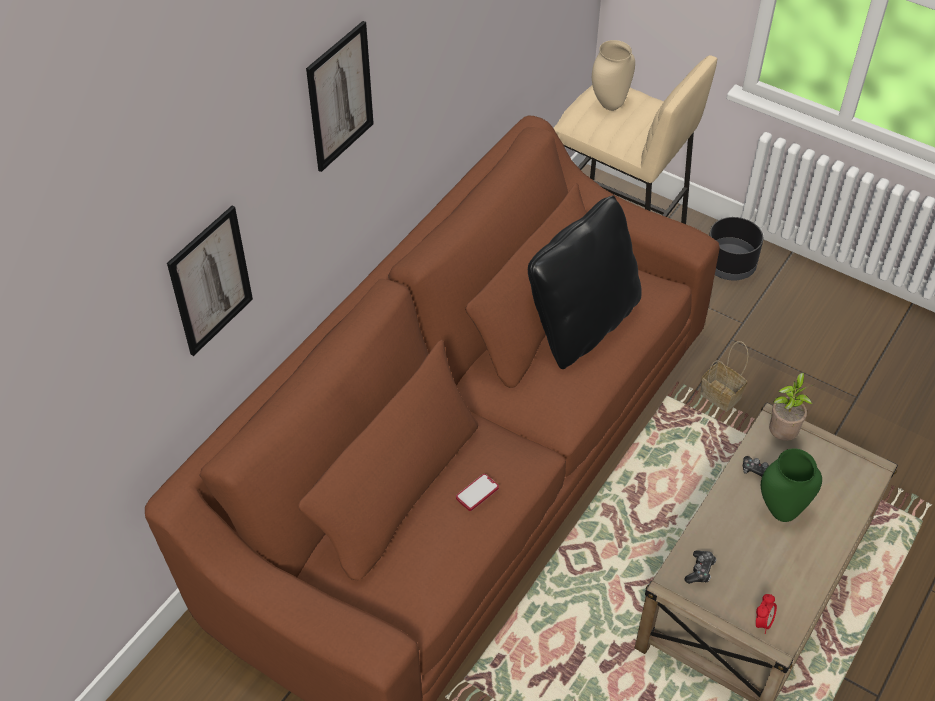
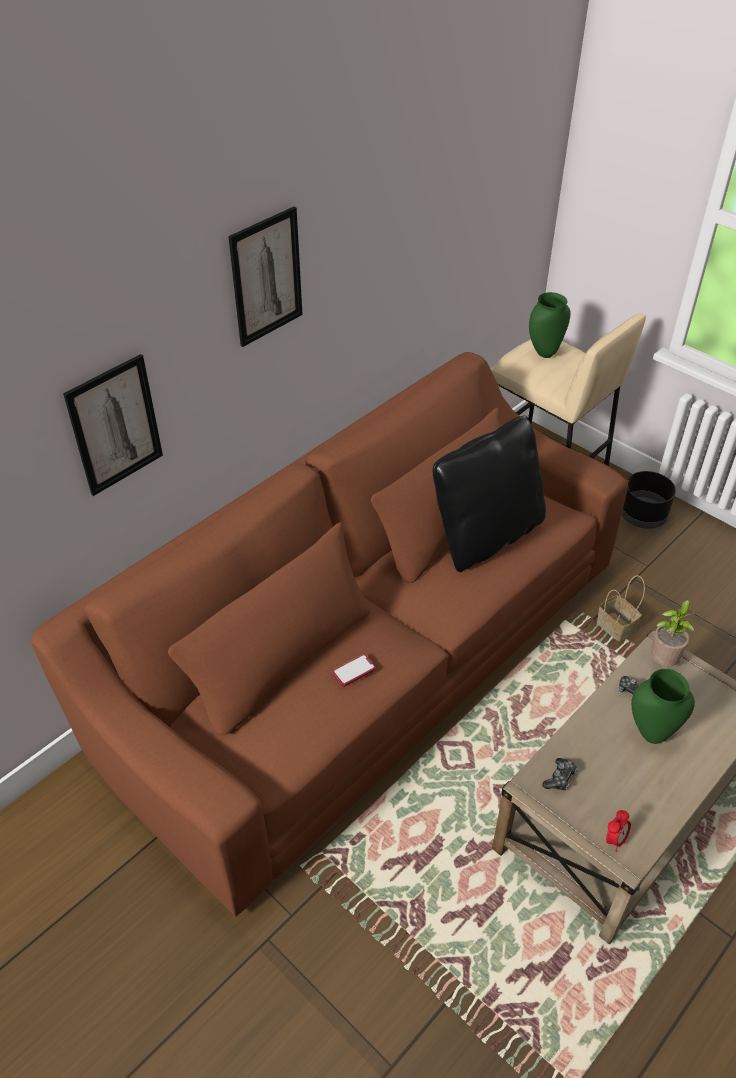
camera: 10 degrees right, 5 degrees down
(609, 104) = (544, 353): beige vase -> green vase

